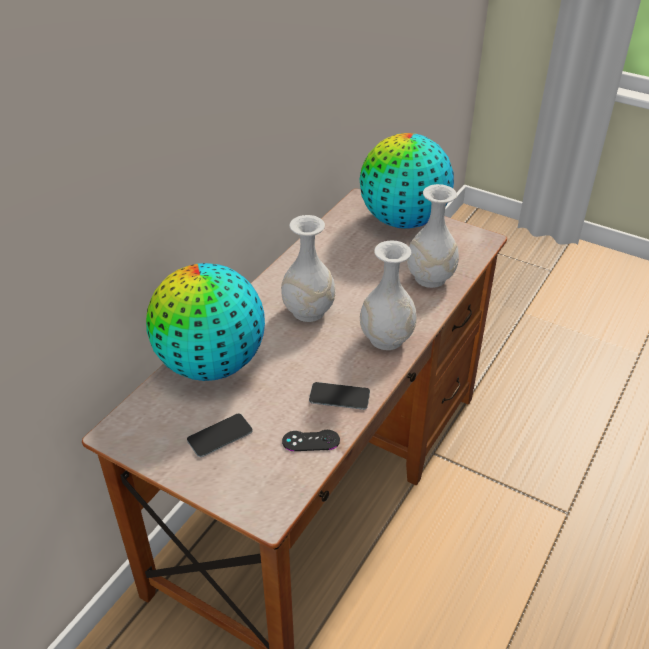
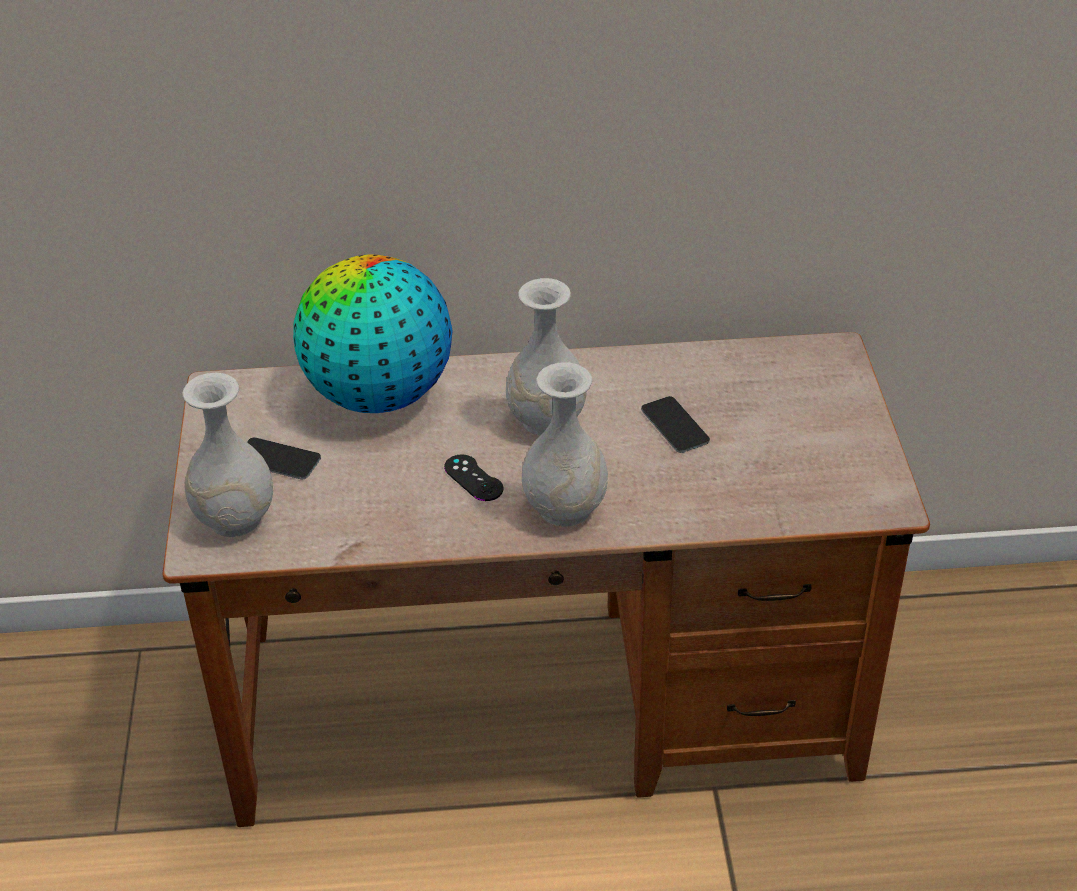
camera: 55 degrees right, 0 degrees up
(311, 441) = (330, 530): black game controller -> black game controller (473, 478)
(339, 396) = (422, 518): phone -> phone (675, 425)
(402, 220) = (835, 409): globe -> none
(429, 278) = (732, 491): white vase -> white vase (234, 518)

